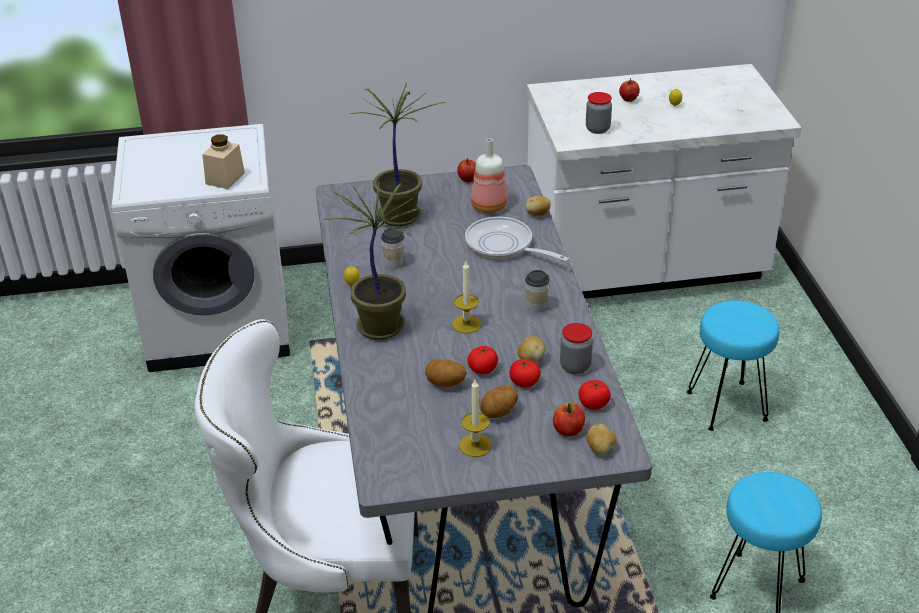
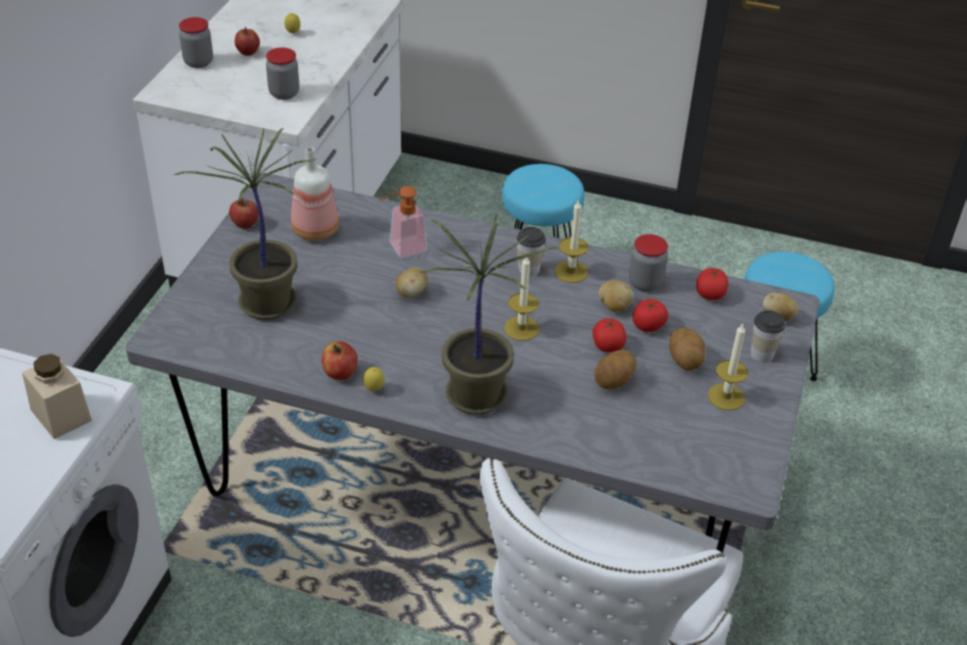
camera: 65 degrees left, 5 degrees up
(394, 263) = (360, 341): cup -> cup (762, 354)
(504, 246) = (401, 249): frying pan -> soap dispenser
(537, 214) = (364, 204): potato -> potato (411, 293)
(553, 327) = (571, 272): none -> candle
(568, 430) = (739, 325): apple -> apple (340, 372)
(594, 88) = (198, 62): none -> jar

